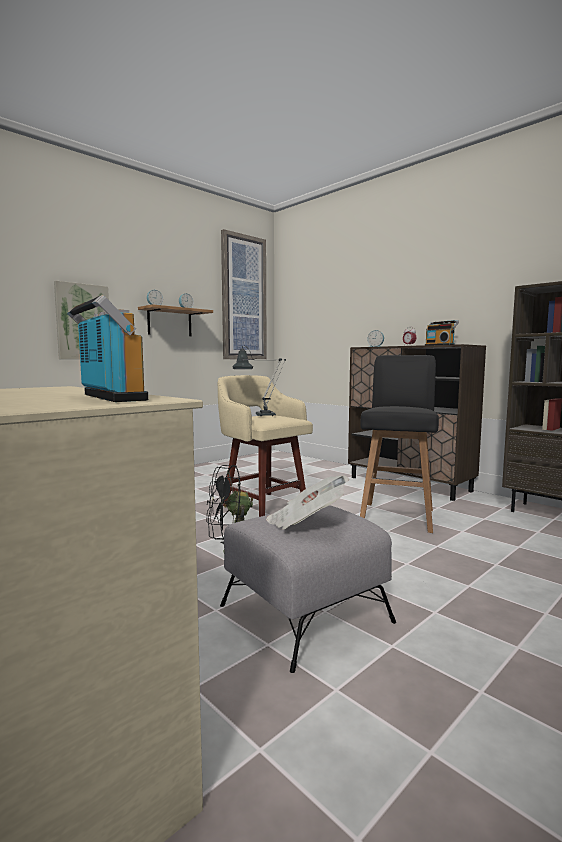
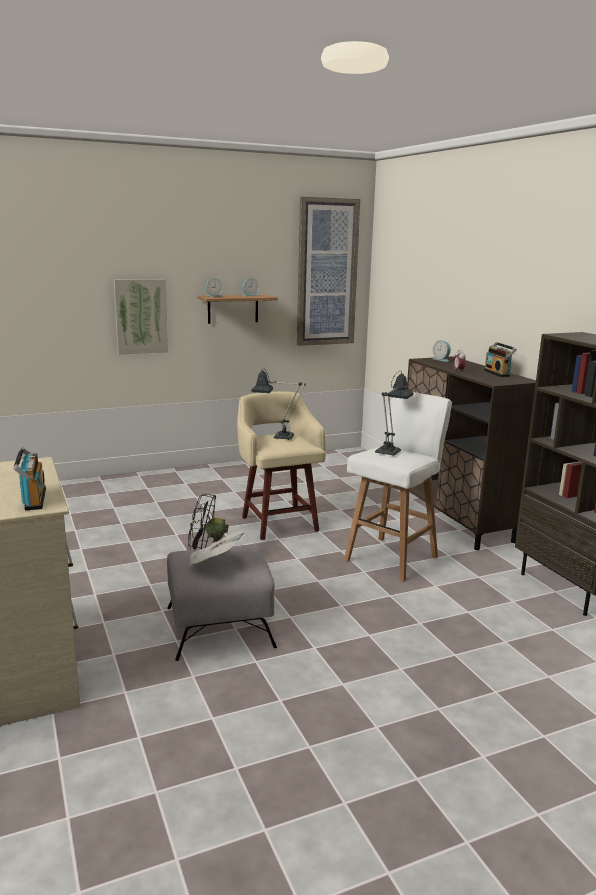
camera: 20 degrees right, 10 degrees up
(394, 405) = (390, 450): none -> table lamp
(397, 516) = (392, 558): black stool -> white stool

